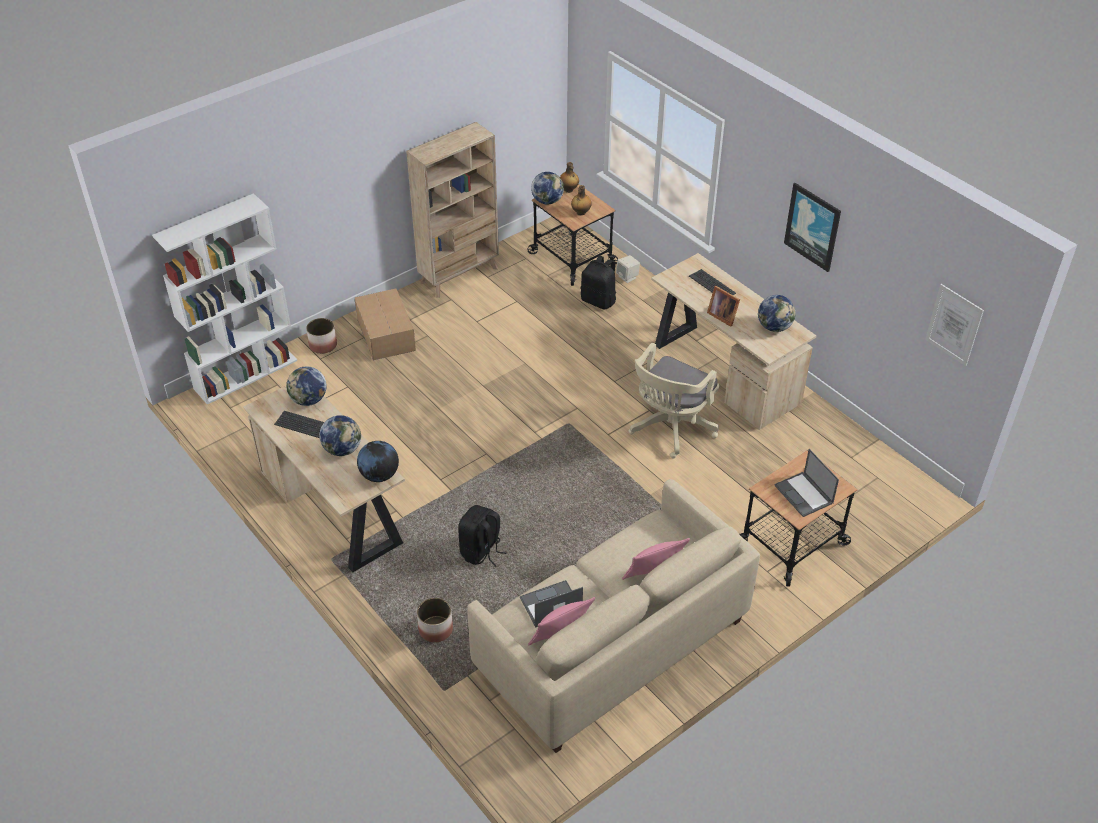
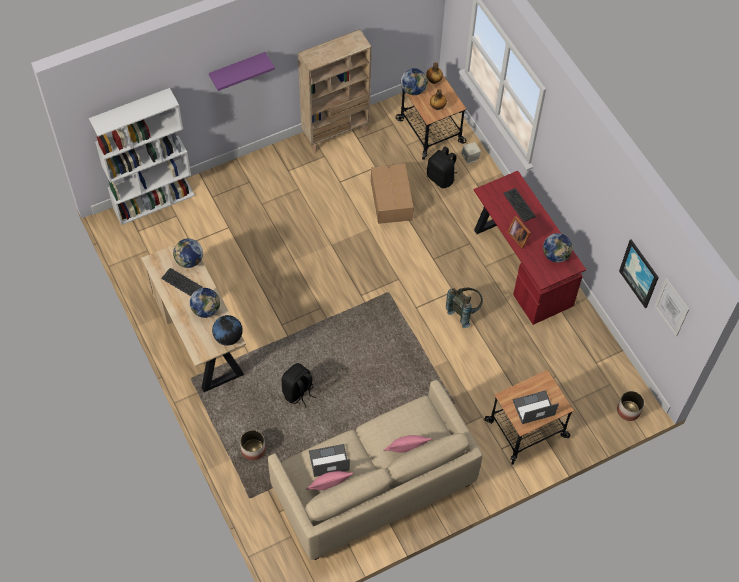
camera: 10 degrees right, 15 degrees up
(323, 345) = (216, 184): planter -> planter (628, 410)
(335, 172) = (237, 69): none -> purple shelf
(386, 333) = (267, 181): cardboard box -> cardboard box (391, 199)
(670, 429) = (464, 311): beige office chair -> grey backpack
(723, 372) = (521, 265): beige desk -> red desk
(804, 495) = (533, 408): laptop -> laptop turned 90 degrees clockwise
(813, 226) = (594, 193): picture -> picture (639, 273)

